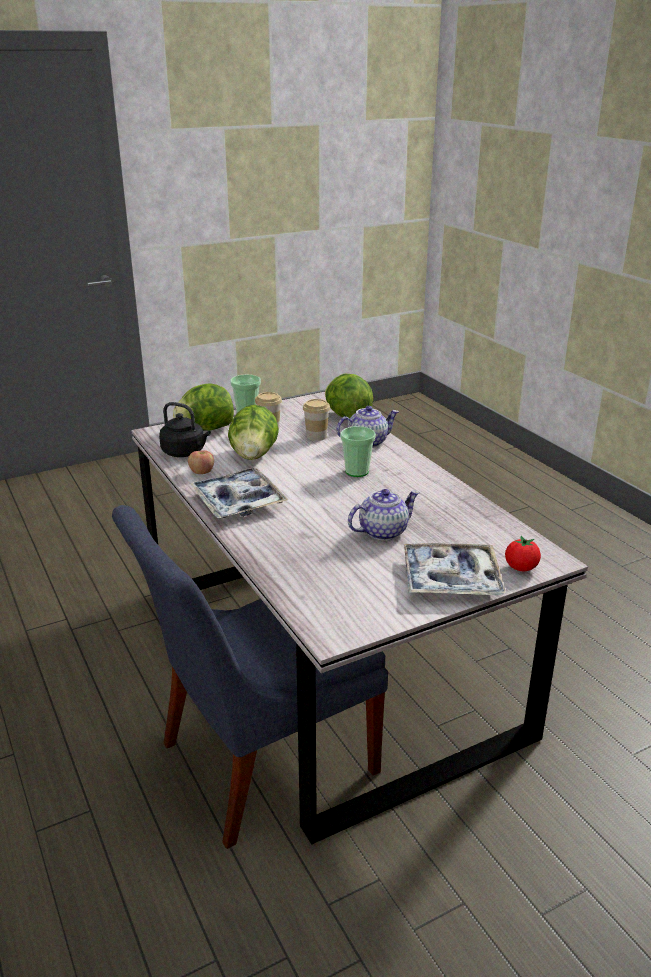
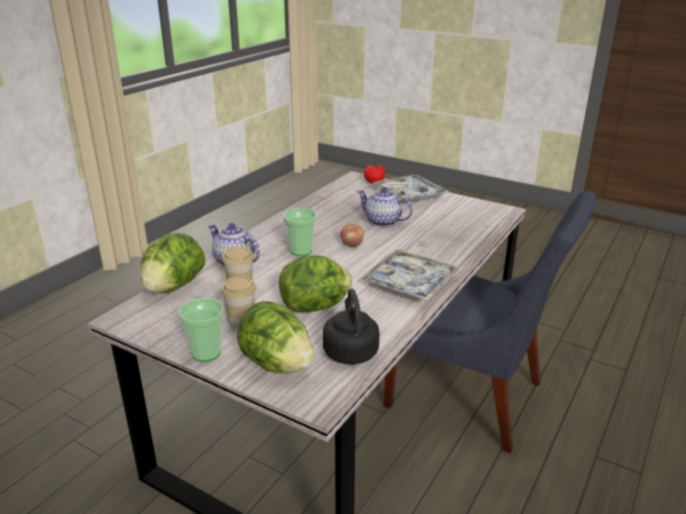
camera: 120 degrees left, 0 degrees up
(202, 472) = (381, 322): apple -> apple (352, 245)

